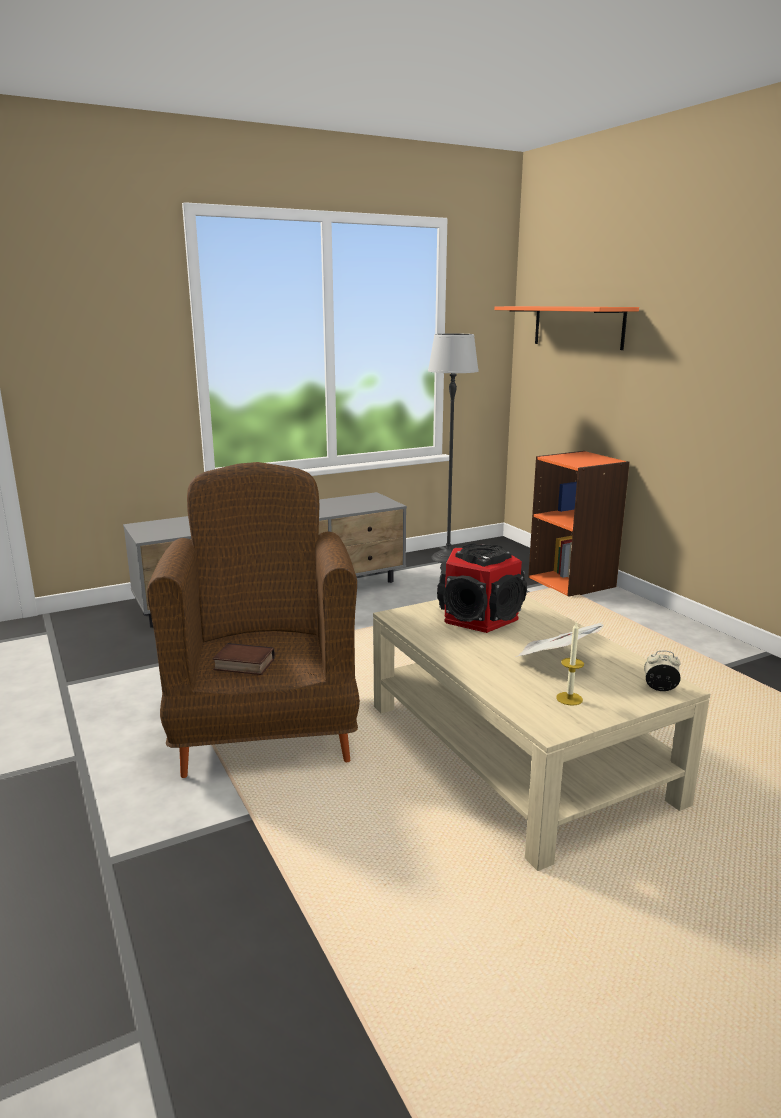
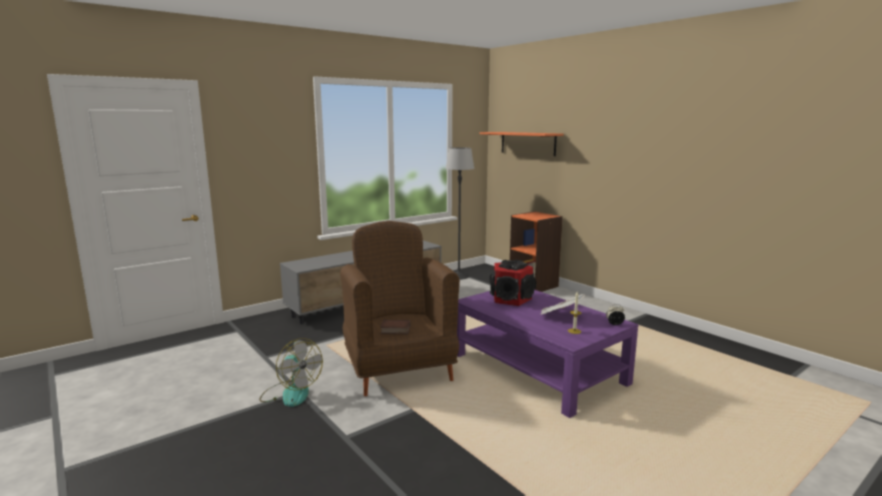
camera: 10 degrees left, 5 degrees down
(65, 758) = (291, 393): none -> fan
(517, 752) = (538, 369): beige coffee table -> purple coffee table

